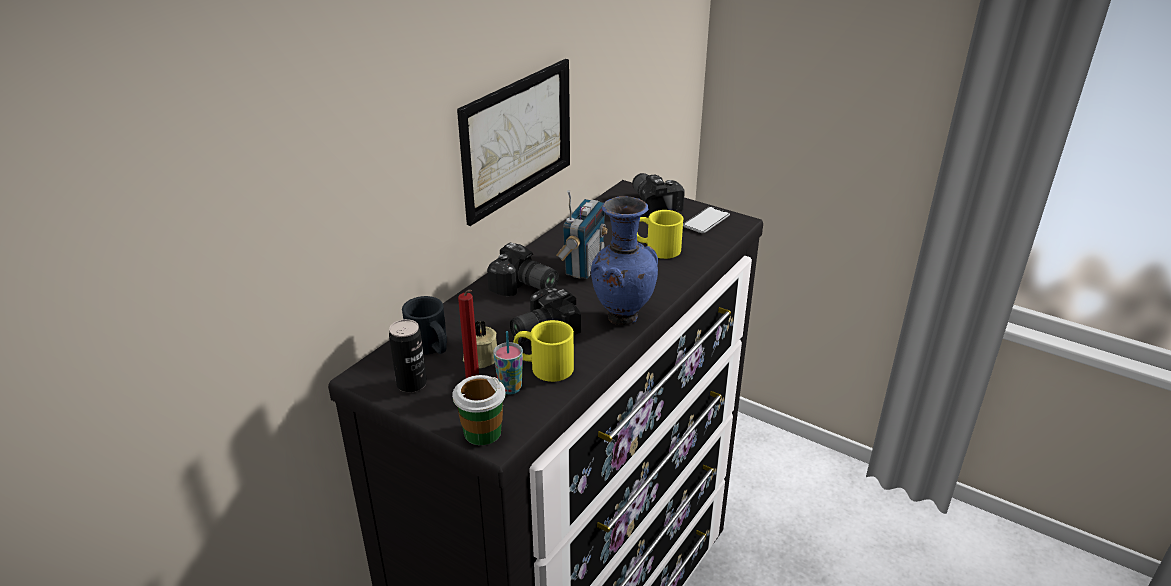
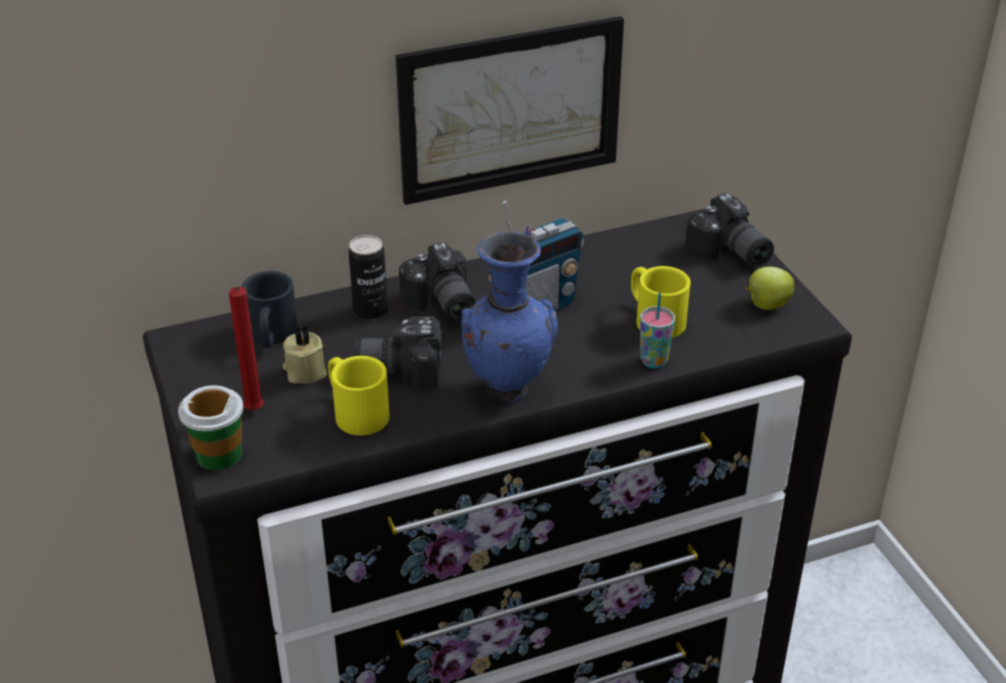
camera: 35 degrees right, 5 degrees up
(411, 384) = (211, 369): can -> can (370, 310)
(510, 388) = (296, 419): cup -> cup (653, 361)
(655, 203) = (729, 253): camera -> camera turned 135 degrees clockwise
(706, 221) = (766, 305): phone -> apple

